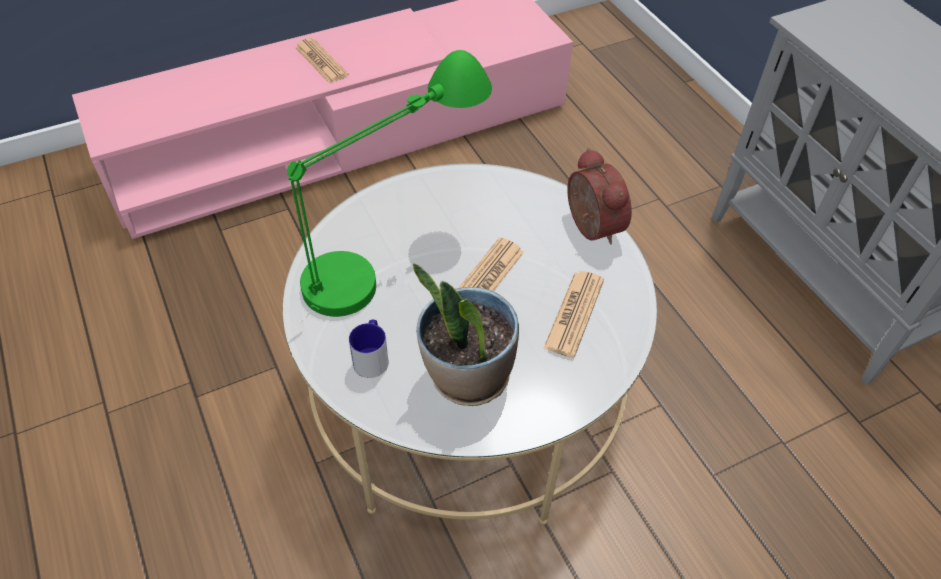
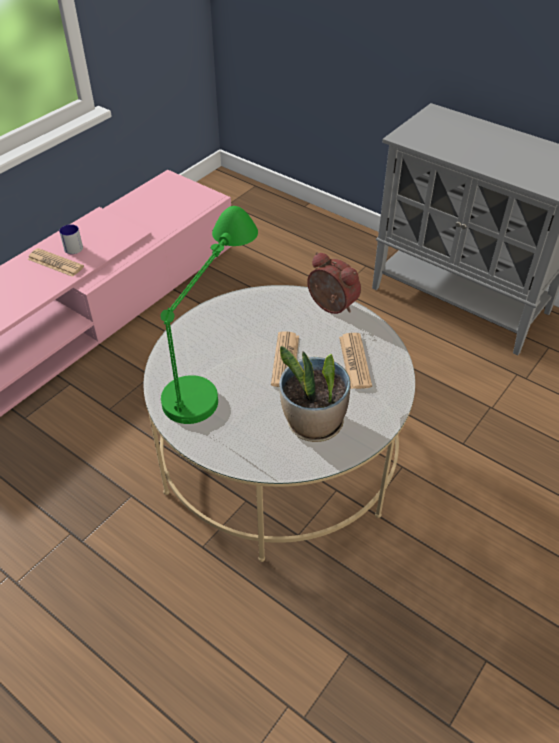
camera: 25 degrees left, 5 degrees down
(372, 357) = (243, 436): mug -> mug (73, 246)

